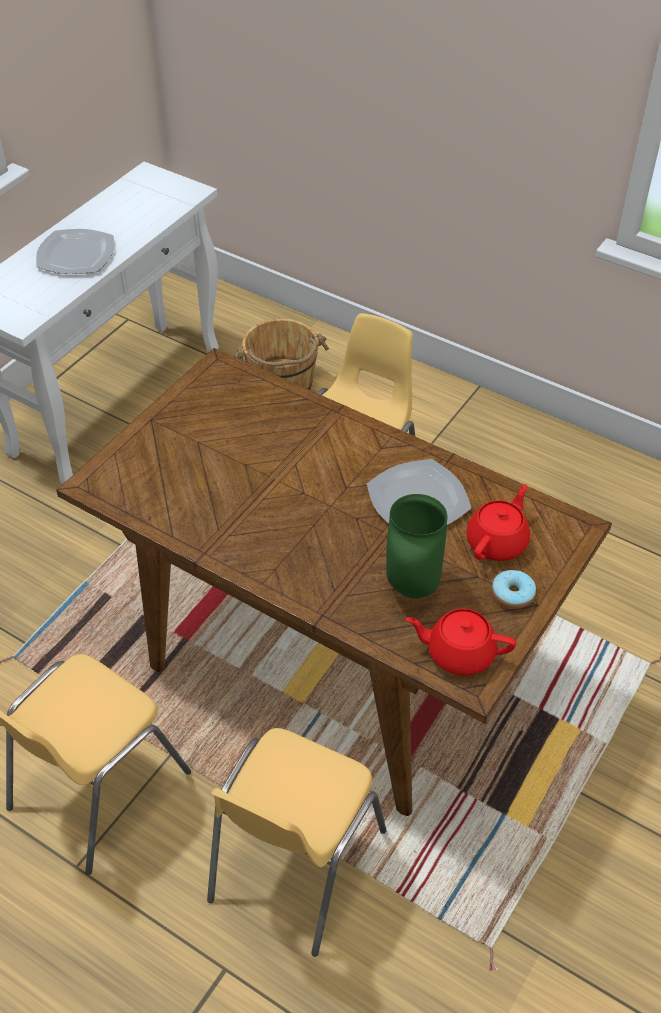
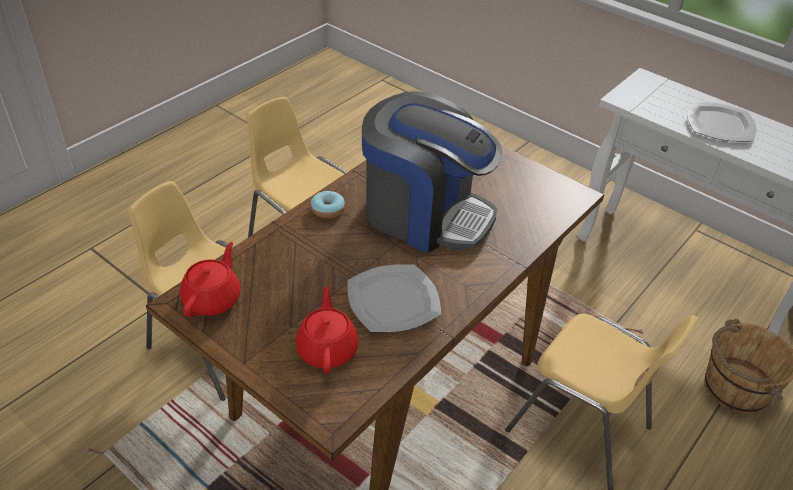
camera: 95 degrees right, 5 degrees down
(273, 485) = (425, 214): none -> coffee machine
(410, 588) = (291, 280): green vase -> none
(497, 542) = (327, 348): red teapot -> red teapot turned 135 degrees counterclockwise
(512, 594) = (261, 347): donut -> donut (327, 210)

